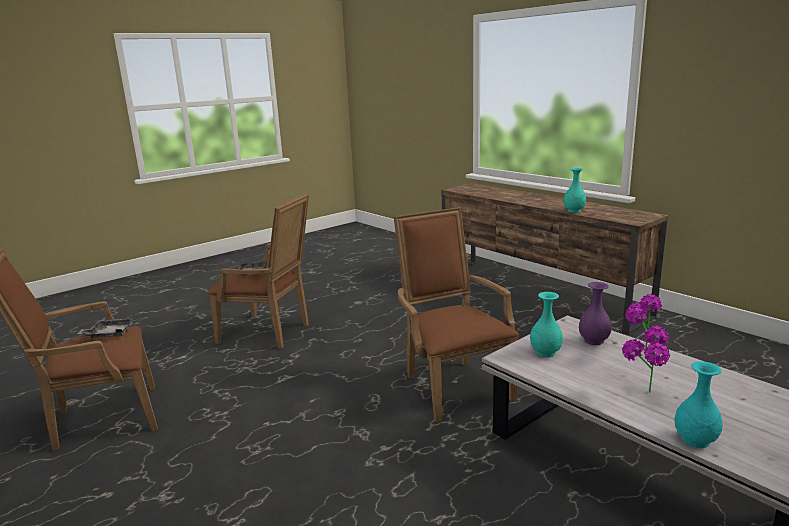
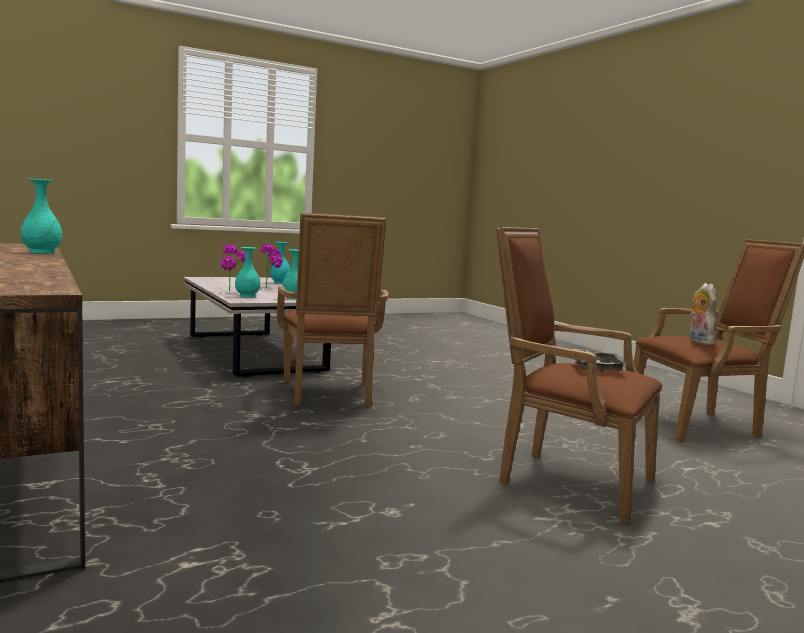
camera: 170 degrees left, 10 degrees down
(109, 334) = (698, 341): grey tray -> plush toy
(594, 341) = (247, 296): purple vase -> turquoise vase

